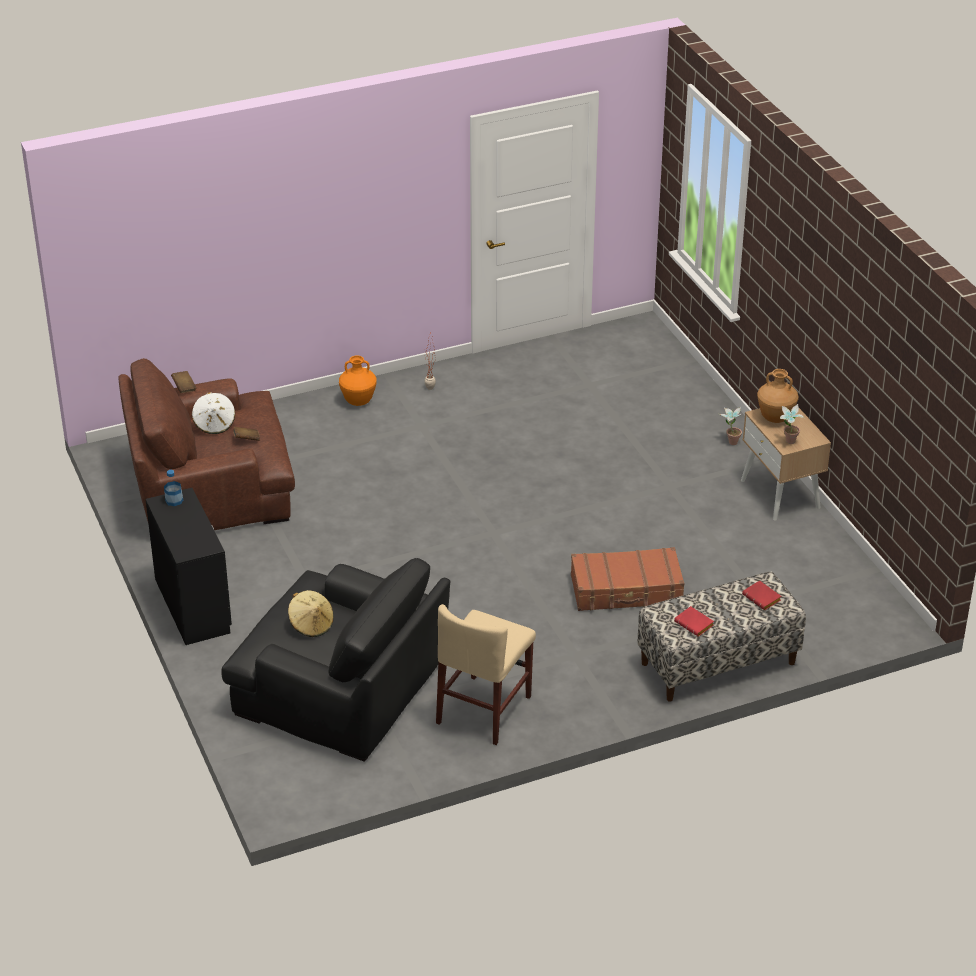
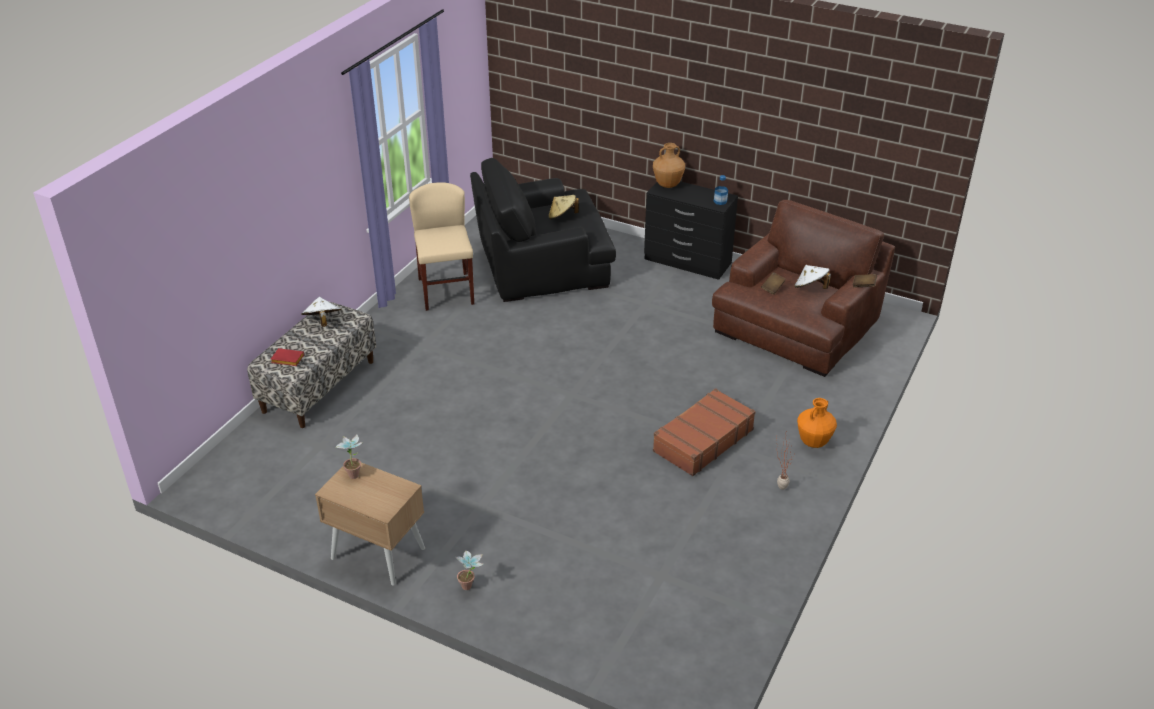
camera: 140 degrees right, 0 degrees up
(626, 590) = (430, 403): brown suitcase -> brown suitcase (702, 440)
(695, 624) = (322, 321): red book -> white hat
(775, 418) = (387, 492): brown vase -> brown vase (668, 185)

